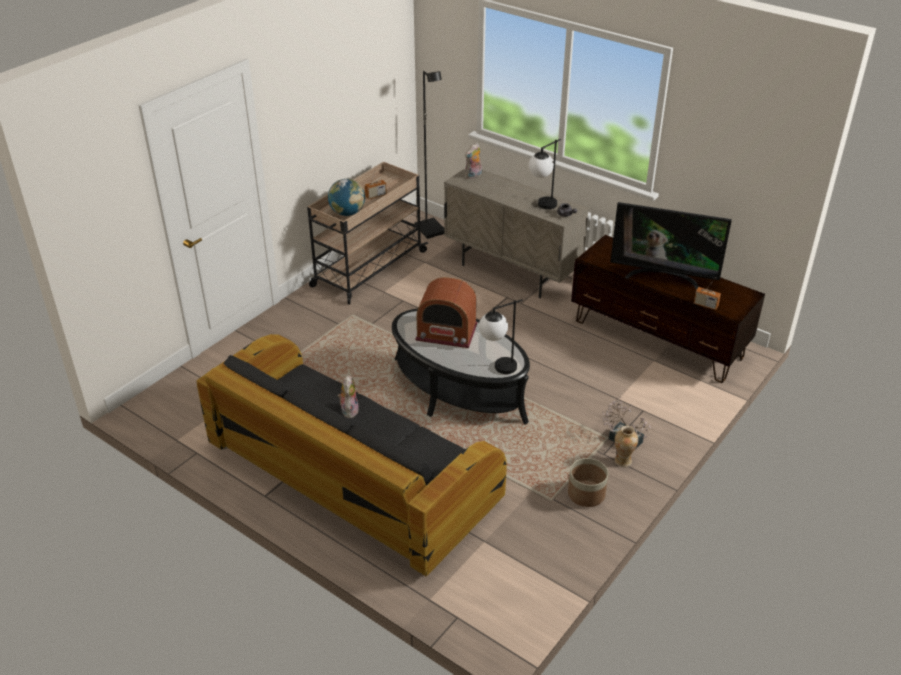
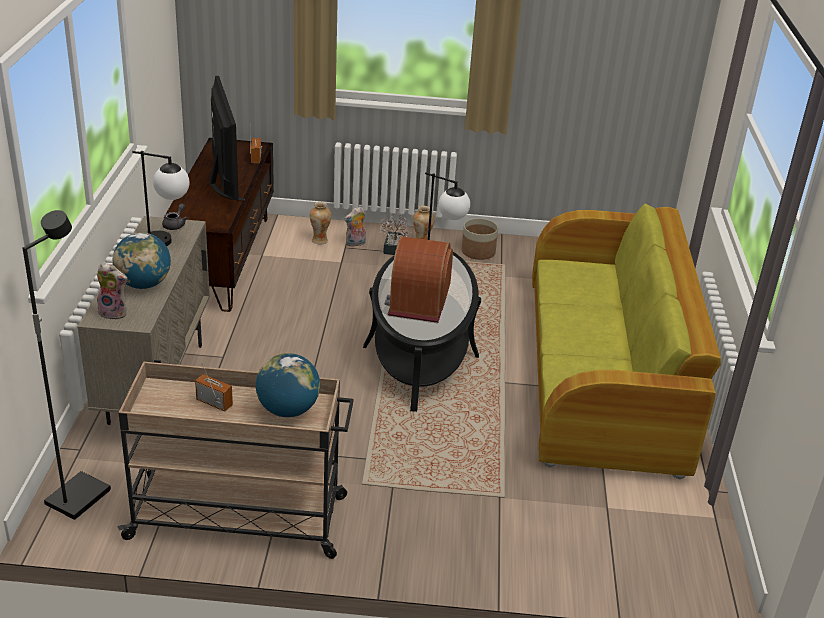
camera: 125 degrees left, 5 degrees down
(349, 410) = (576, 346): plush toy -> plush toy (355, 244)
(351, 474) = (603, 373): black sofa -> green sofa
(446, 332) = (418, 301): radio -> radio turned 150 degrees counterclockwise
(496, 189) = (144, 284): none -> globe
(663, 400) = (320, 240): none -> vase

